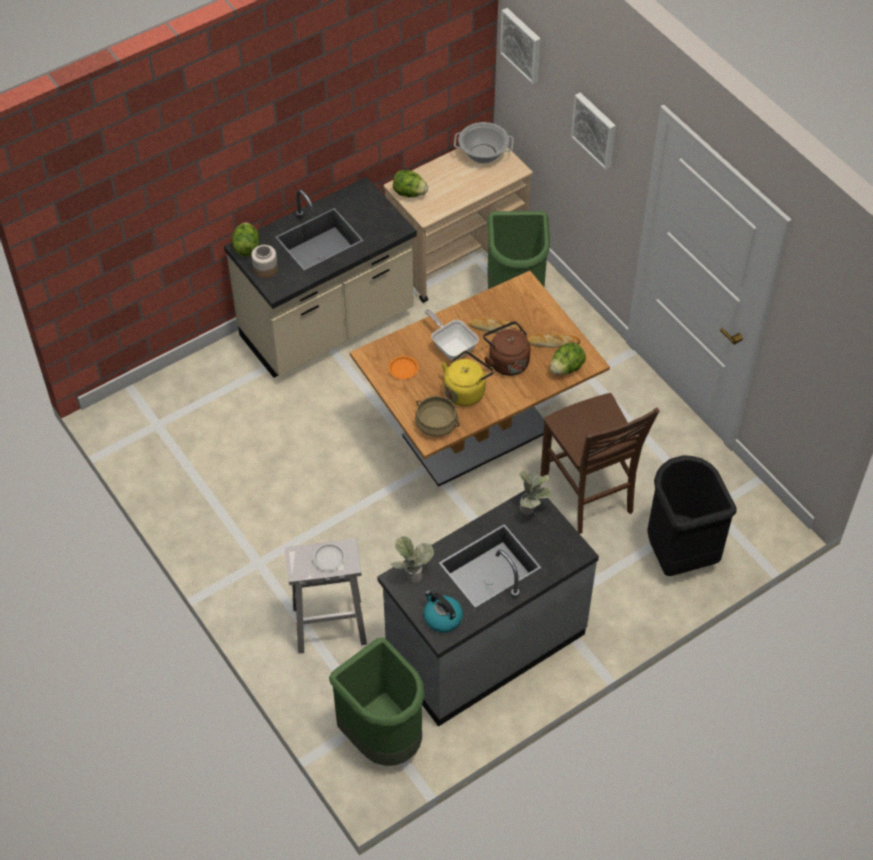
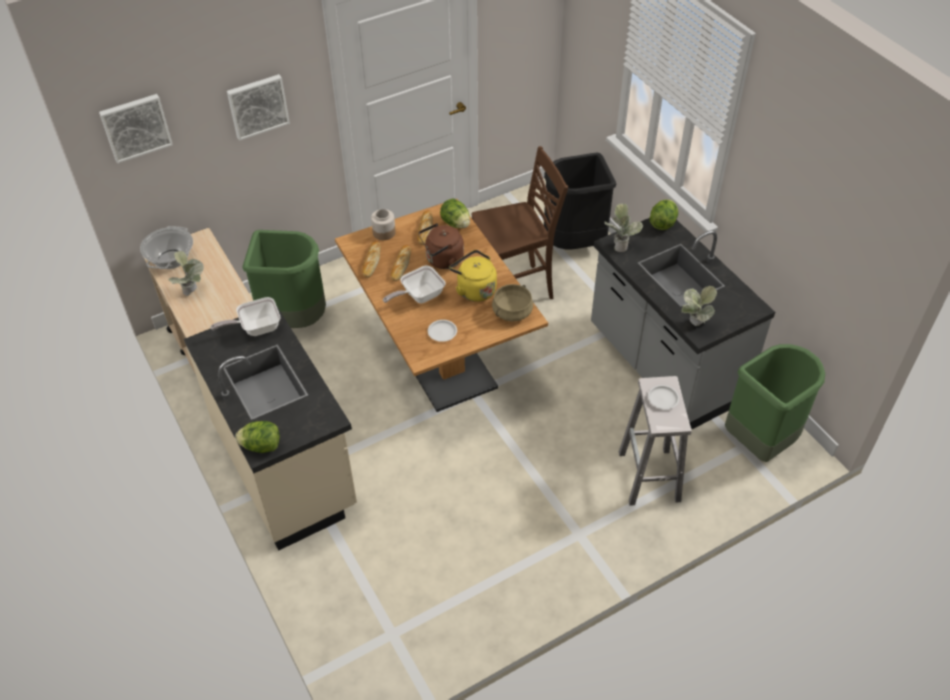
camera: 85 degrees left, 5 degrees down
(265, 269) = (298, 429): jar -> jar (384, 233)
(382, 222) = (256, 328): none -> frying pan
(403, 369) = (442, 332): orange plate -> white plate
(409, 193) = (206, 317): lettuce -> lettuce (662, 223)
(441, 178) = (193, 292): none -> potted plant
(442, 618) = (738, 307): kettle -> none
(498, 303) = (371, 261): none -> bread

